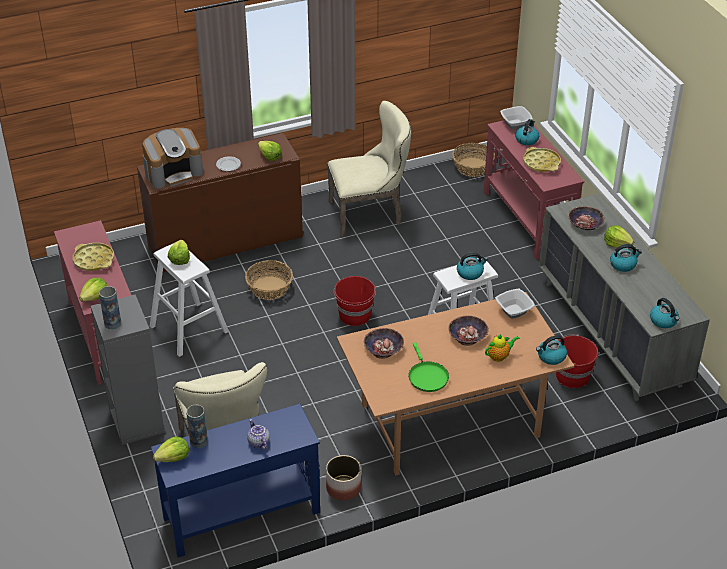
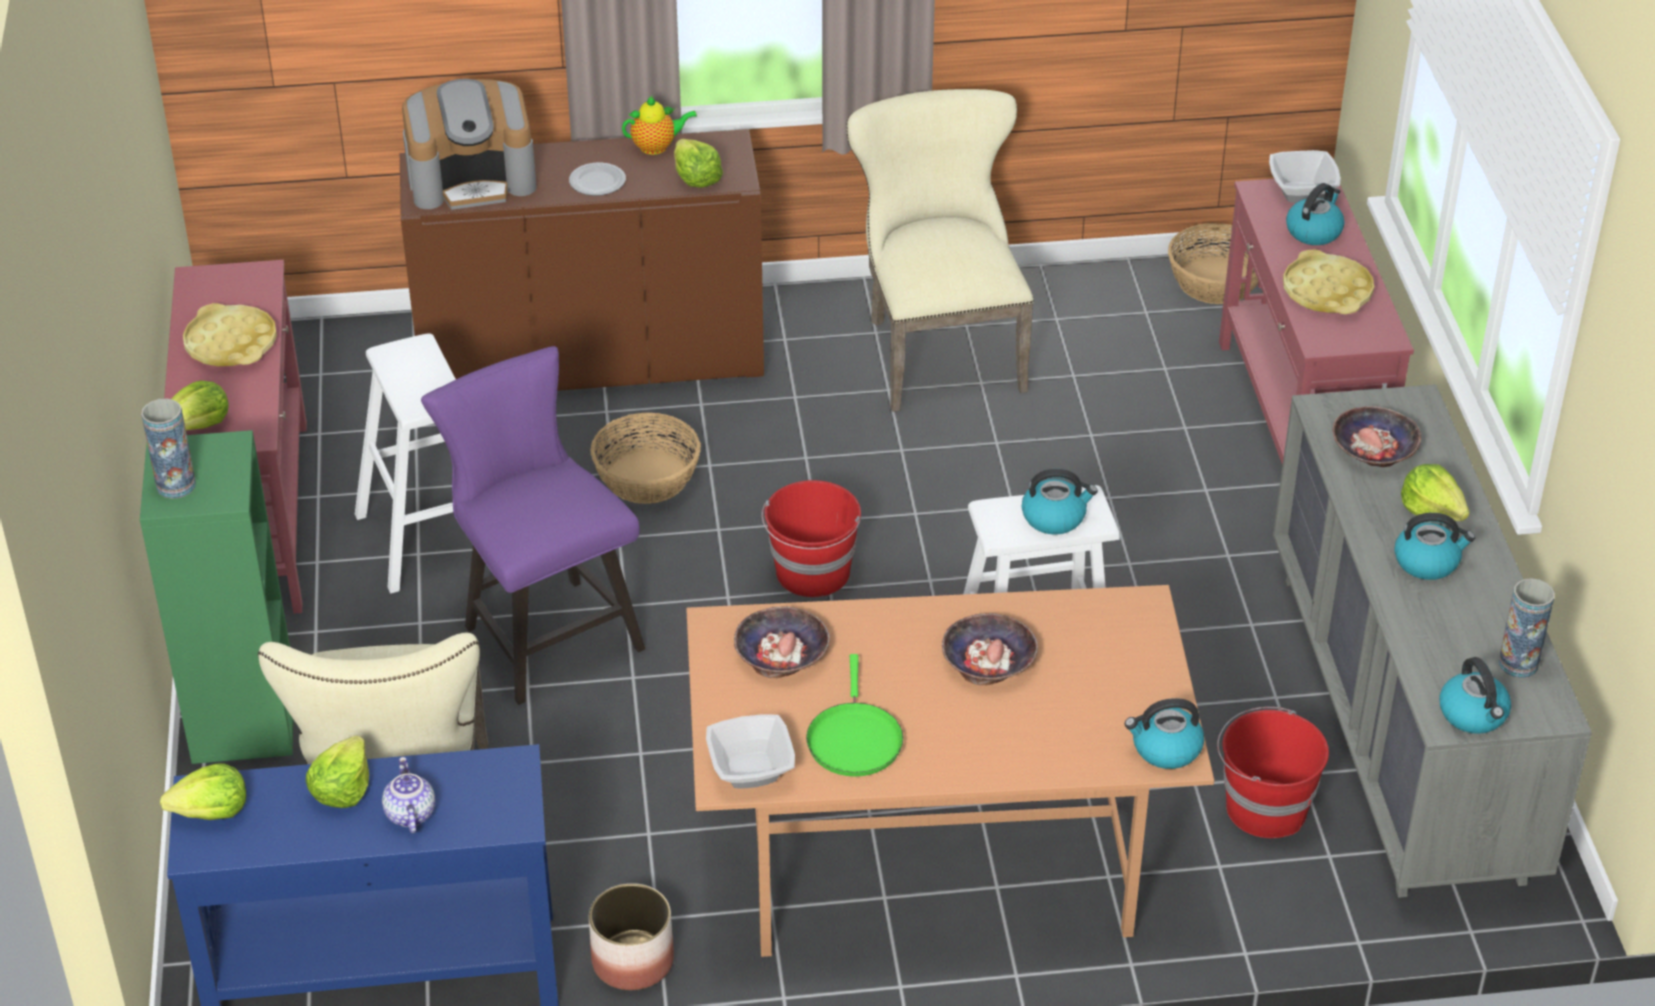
camera: 15 degrees right, 0 degrees up
(136, 420) = (242, 716): grey bookcase -> green bookcase
(179, 259) = (415, 373): lettuce -> lettuce (342, 788)
(199, 441) = (281, 786): vase -> vase (1518, 664)
(252, 360) = (544, 632): none -> purple chair
(370, 213) = (937, 349): beige chair -> beige chair turned 105 degrees counterclockwise
(499, 356) = (1042, 724): teapot -> teapot (657, 147)
(514, 310) = (1122, 624): bowl -> bowl (752, 769)

